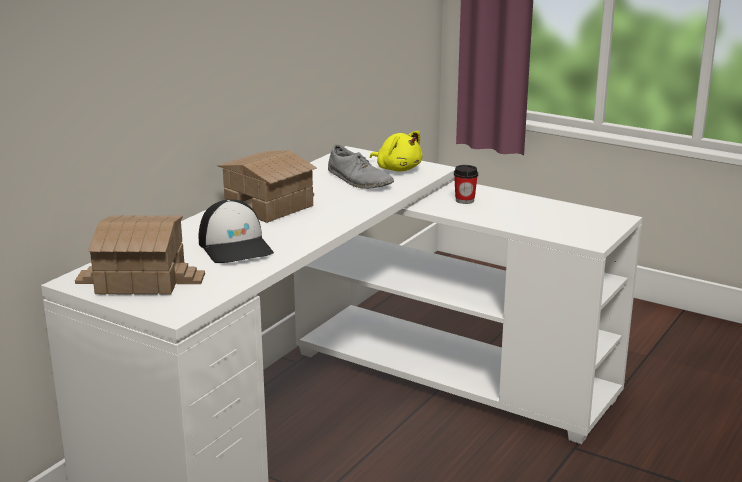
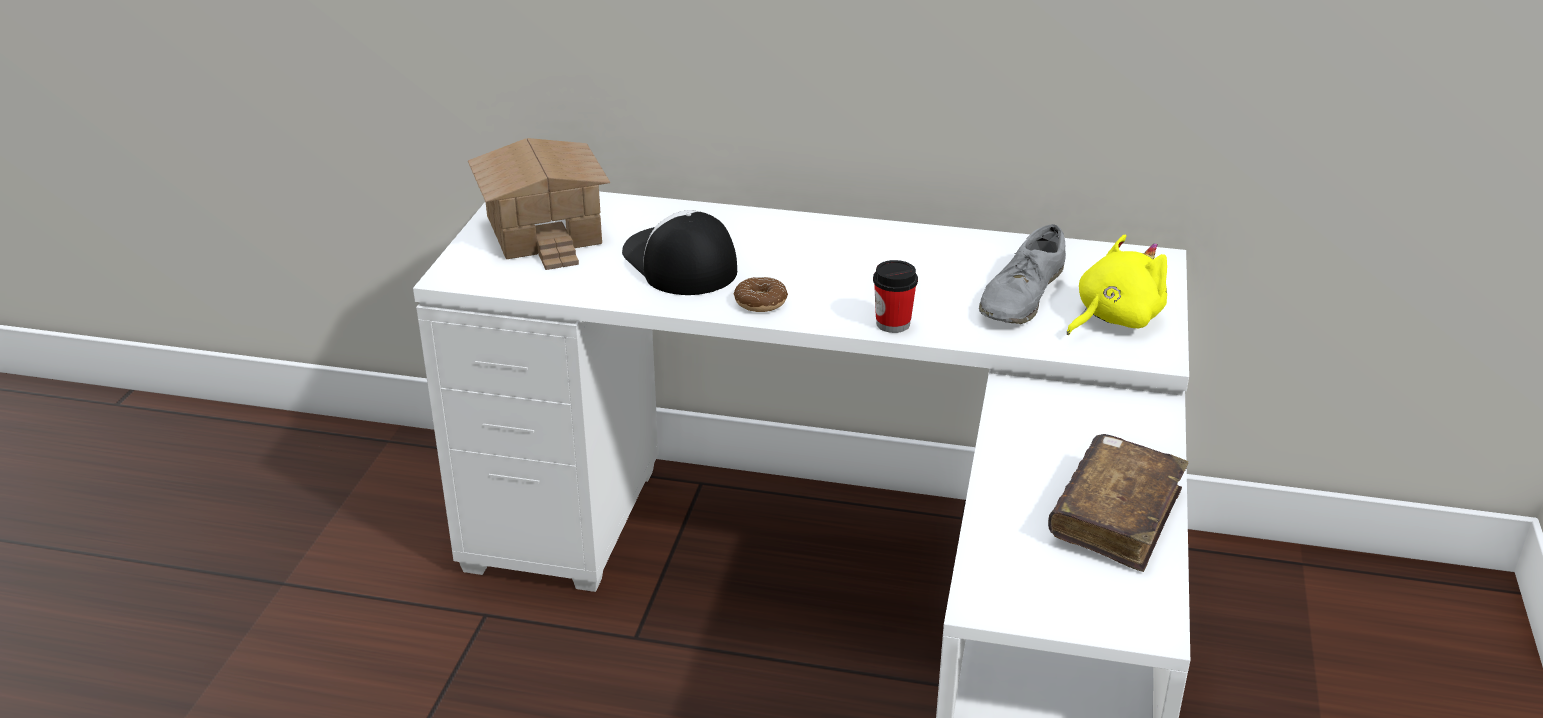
camera: 70 degrees right, 10 degrees up
(236, 246) = (679, 263): cap -> cap turned 105 degrees clockwise
(270, 207) = (842, 252): toy house -> none
(307, 233) = (760, 302): none -> donut
(397, 169) = (1114, 318): yellow plush toy -> yellow plush toy turned 150 degrees counterclockwise
(464, 200) = (1081, 423): cup -> cup (893, 323)
(541, 208) = (1116, 516): none -> brown book

